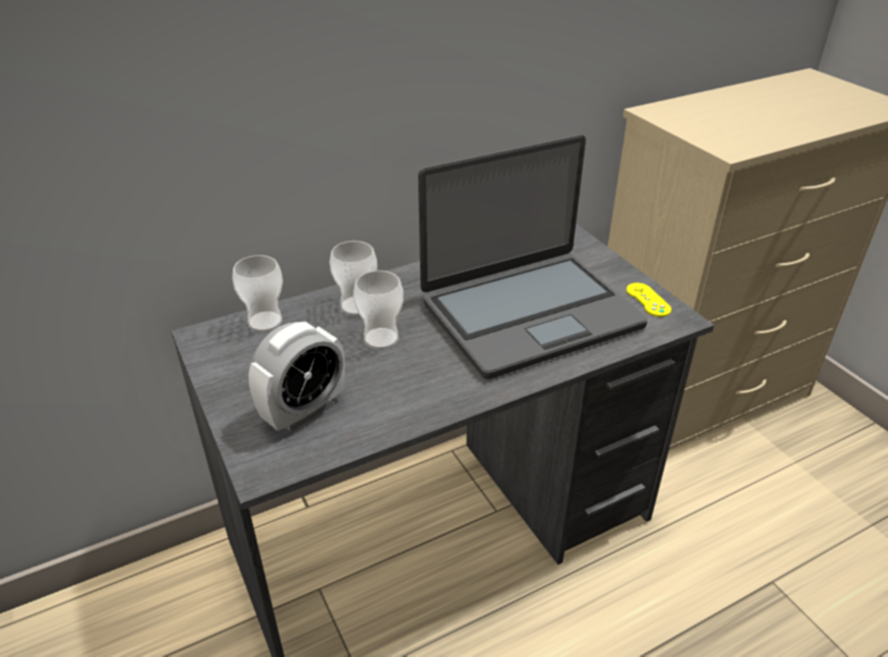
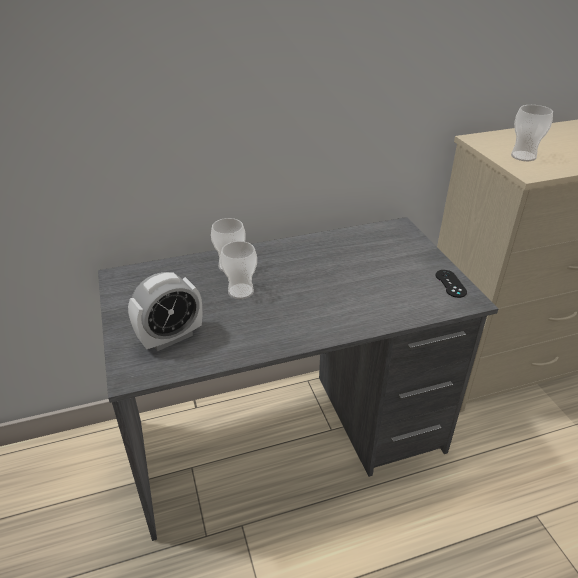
camera: 10 degrees right, 0 degrees up
(265, 322) = (163, 270): cup -> cup (523, 156)
(529, 313) = (355, 284): laptop -> none
(648, 300) = (450, 283): yellow game controller -> black game controller

